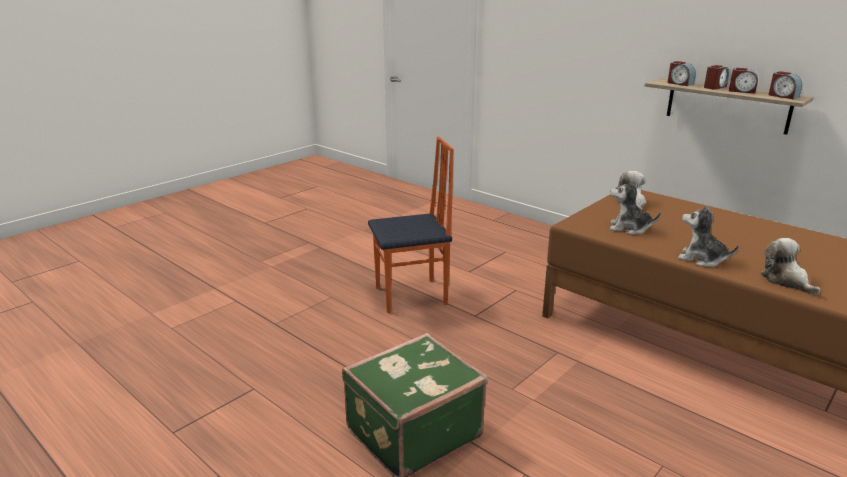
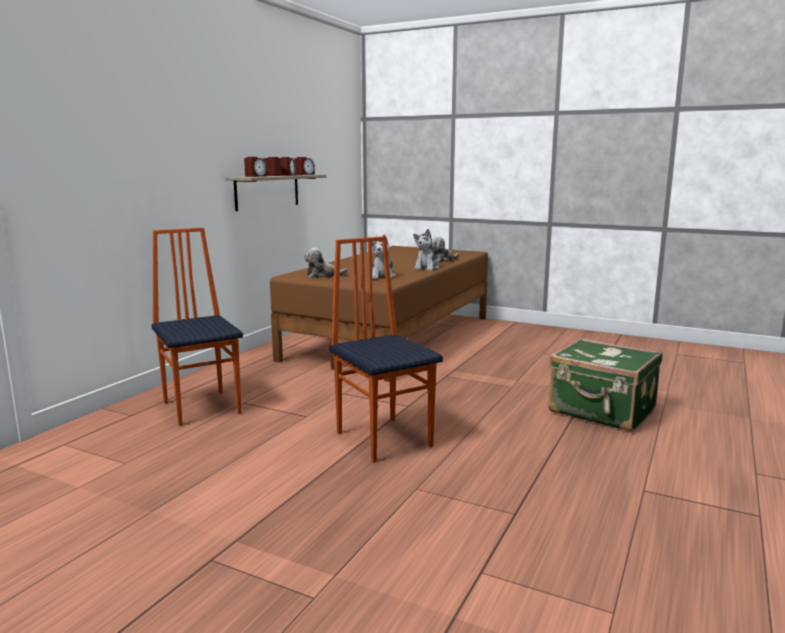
camera: 105 degrees left, 10 degrees down
(501, 239) = (203, 407): none -> chair

